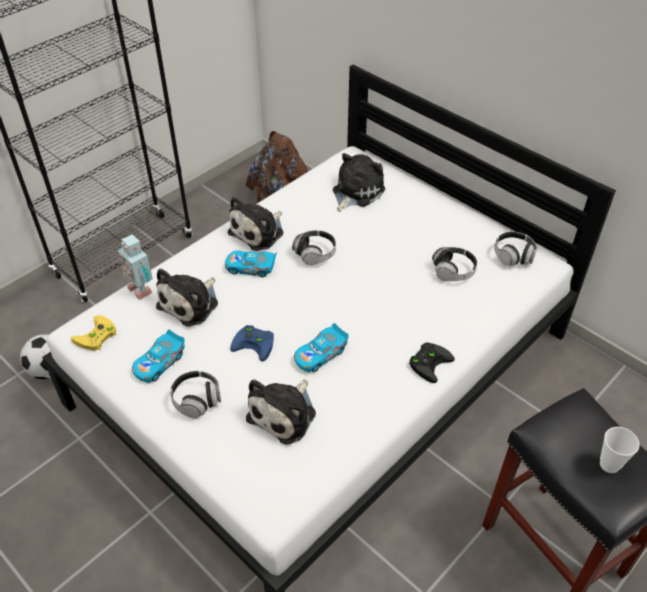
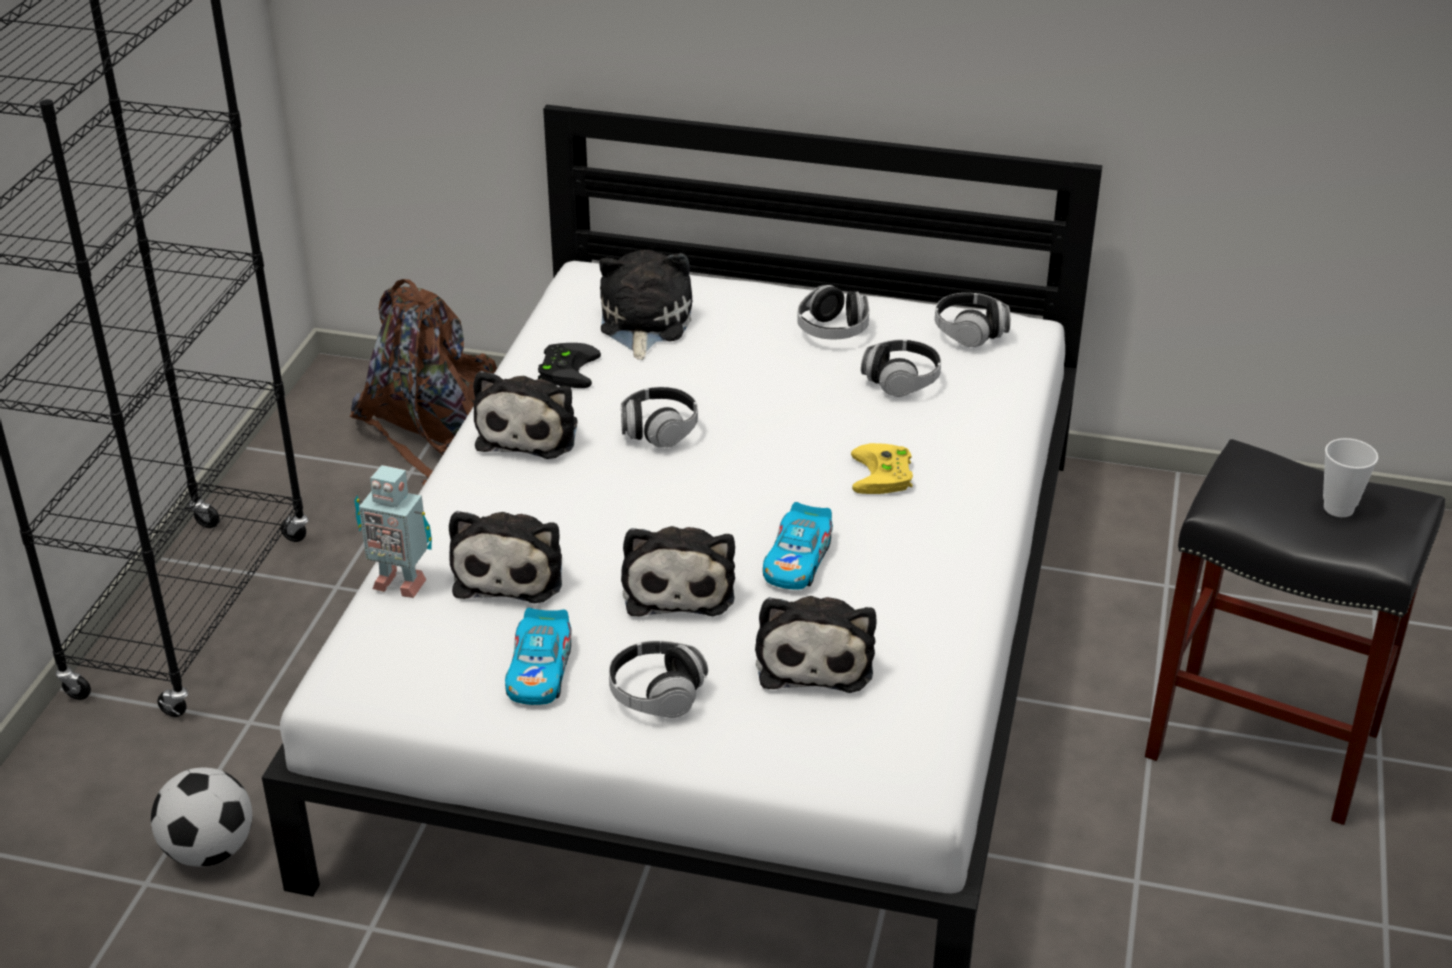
camera: 30 degrees left, 10 degrees down
(96, 337) = (387, 678): yellow game controller -> yellow game controller (884, 475)
(251, 267) = (567, 486): toy car -> none
(256, 344) = (679, 586): blue game controller -> plush toy
(429, 362) = (970, 510): black game controller -> black game controller (566, 368)
(443, 229) = (832, 331): none -> headphones

